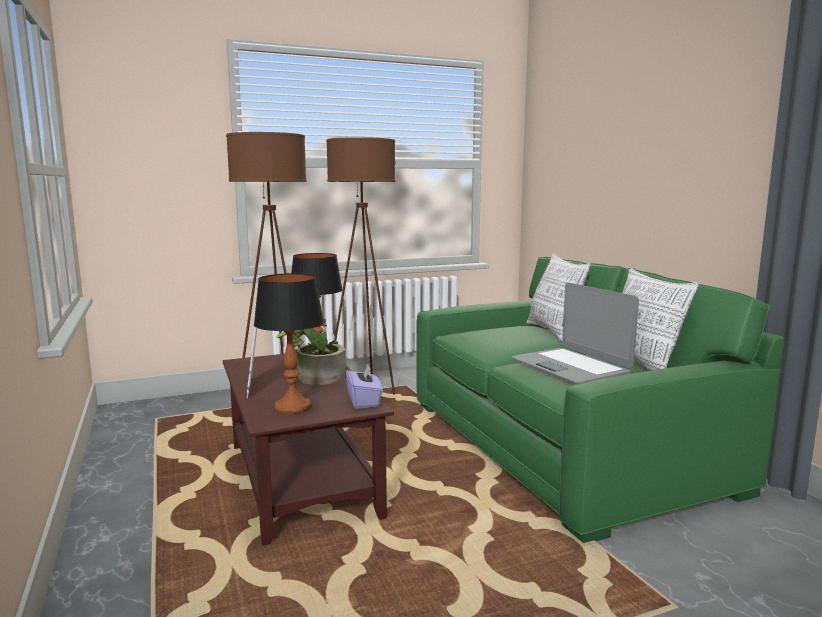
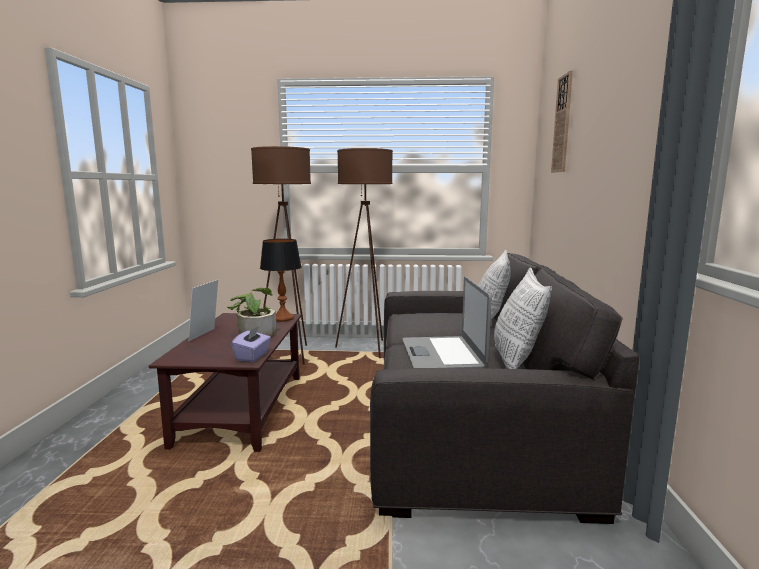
camera: 25 degrees right, 0 degrees up
(292, 407) = (202, 352): table lamp -> none
(562, 444) = (469, 425): green sofa -> grey sofa
(580, 119) = (562, 124): none -> wall clock

